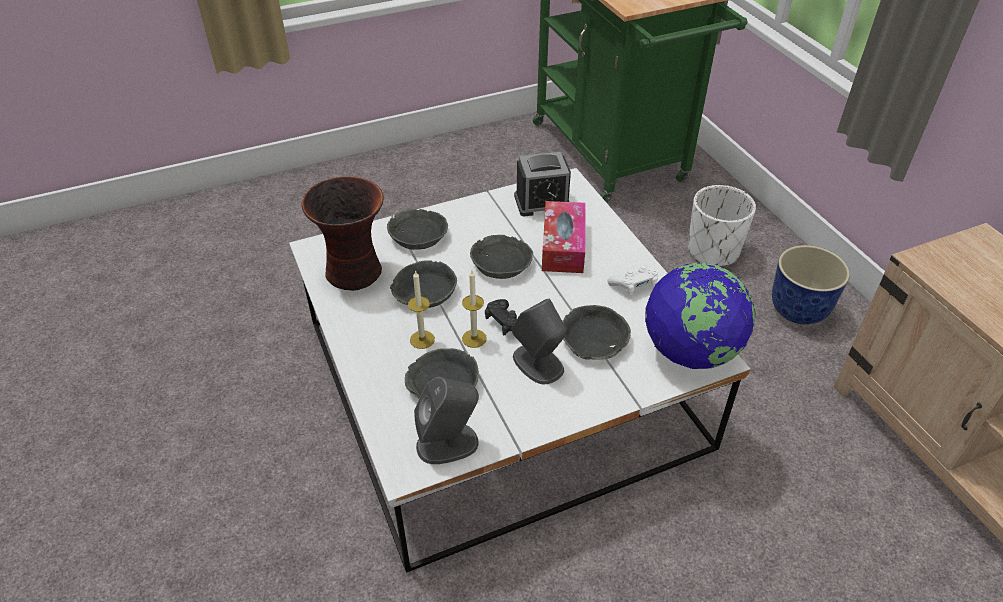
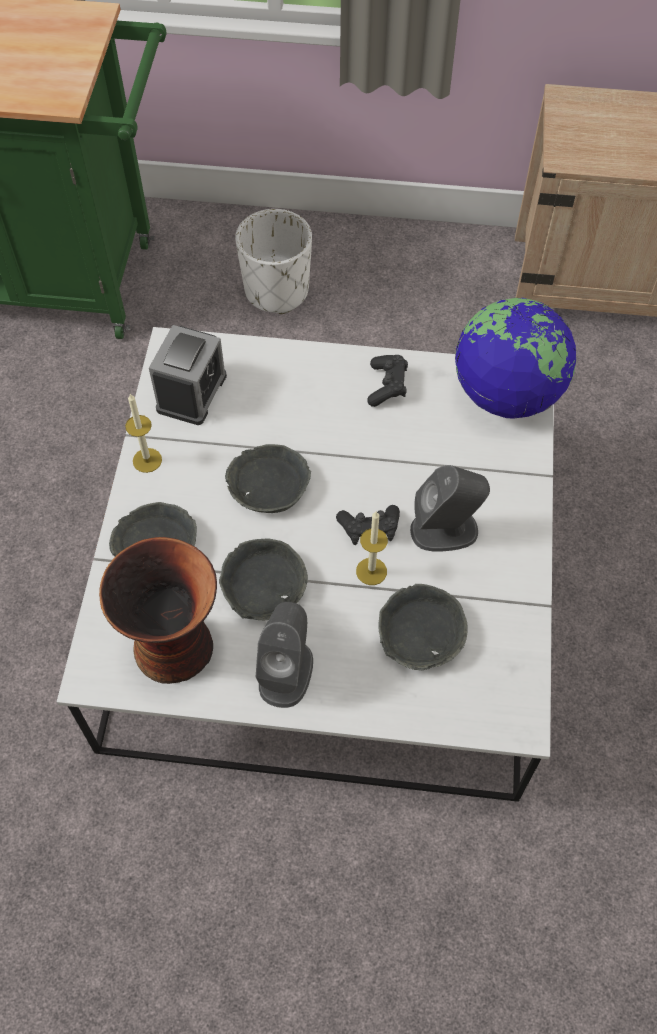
camera: 60 degrees left, 15 degrees up
(422, 339) = (340, 623): candle -> candle (147, 460)
(448, 444) = (506, 666): grey speaker -> grey speaker (286, 672)
(563, 246) = (282, 413): tissue box -> none
(593, 341) = (443, 465): grey bowl -> none
(634, 285) = (387, 386): white game controller -> black game controller
(799, 310) = (406, 279): planter -> none

